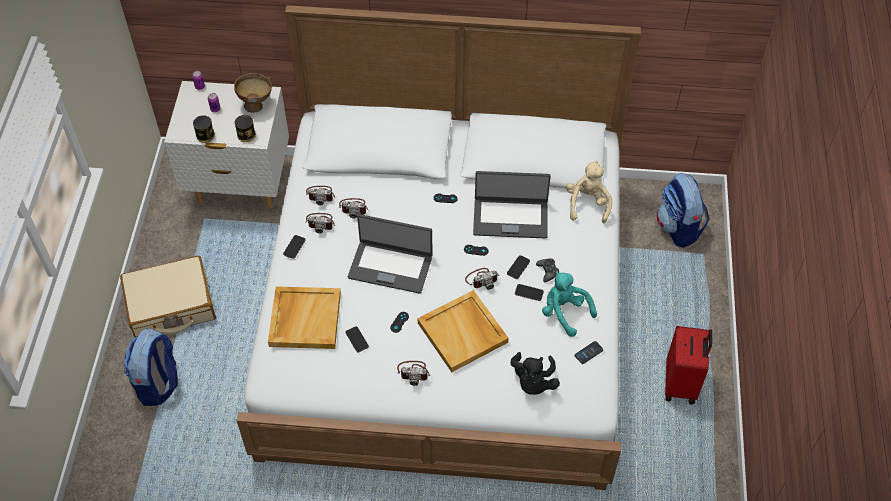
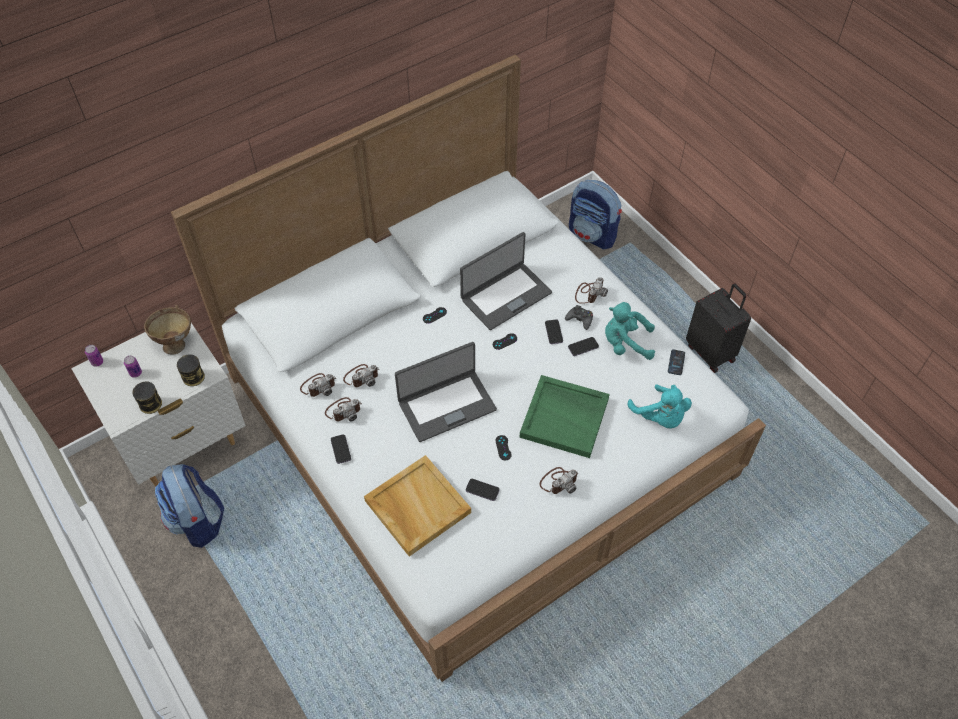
camera: 40 degrees left, 0 degrees up
(158, 383) = (280, 683): backpack -> backpack (197, 521)
(171, 305) = (220, 601): beige suitcase -> none
(463, 333) = (565, 417): beige tray -> green tray
(482, 279) = (534, 362): camera -> camera (589, 293)
(533, 382) = (660, 417): black plush toy -> turquoise plush toy
(587, 203) = (553, 244): beige plush toy -> none
(681, 384) = (711, 352): red suitcase -> black suitcase

